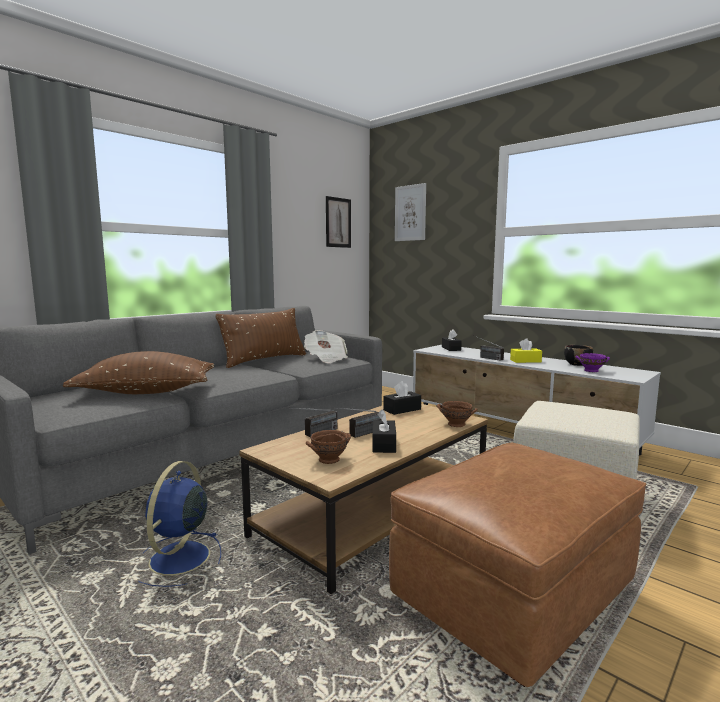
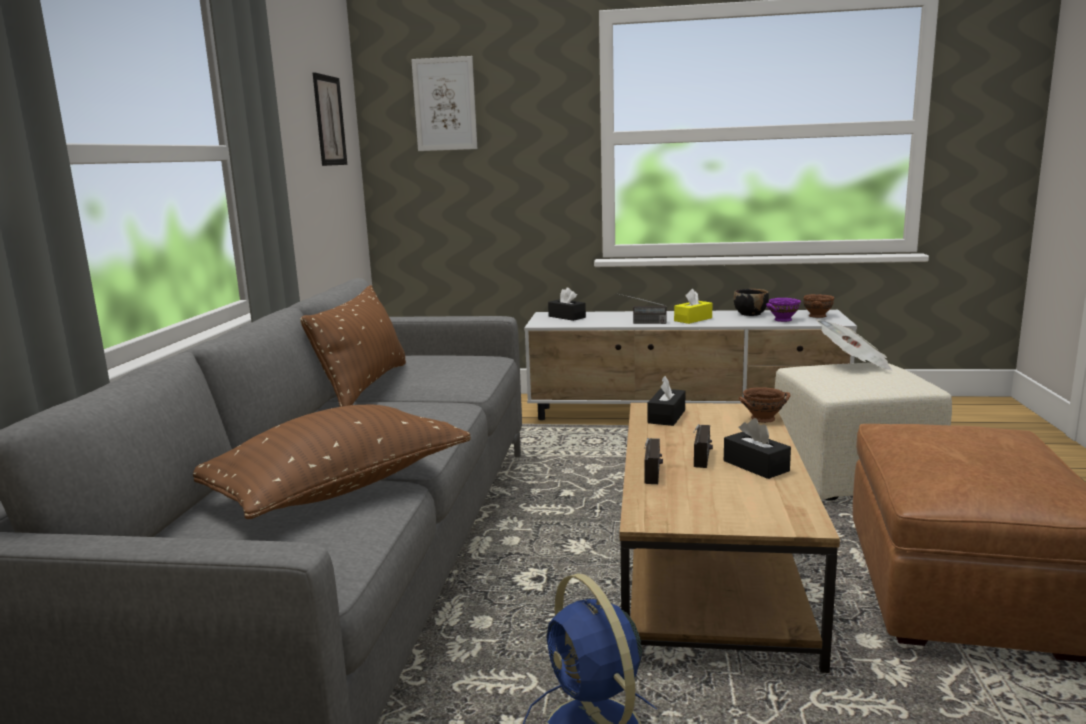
camera: 35 degrees left, 5 degrees up
(326, 359) = (454, 364): newspaper -> newspaper (854, 364)
(328, 459) = (748, 504): brown bowl -> brown bowl (817, 316)

